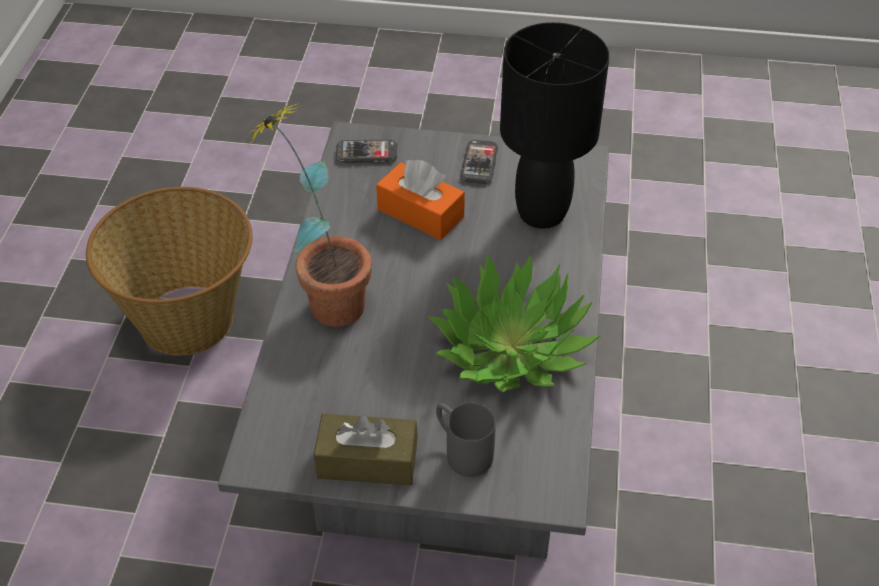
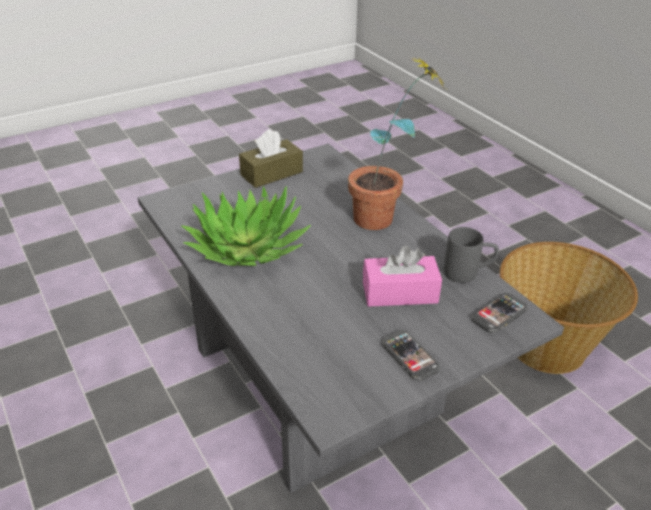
camera: 140 degrees right, 10 degrees down
(420, 213) = (400, 293): orange tissue box -> pink tissue box
(461, 451) = (228, 195): grey mug -> grey mug (468, 273)
(541, 212) = (315, 342): black table lamp -> none

